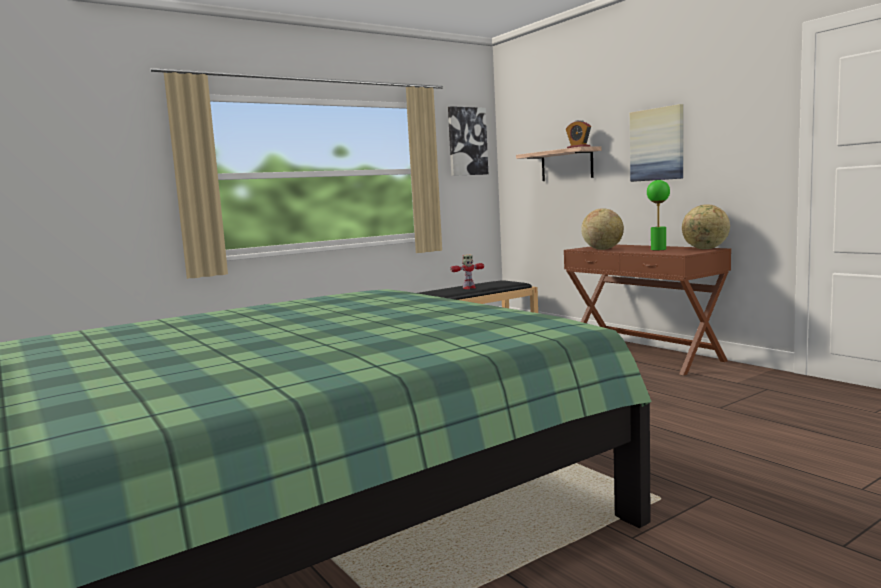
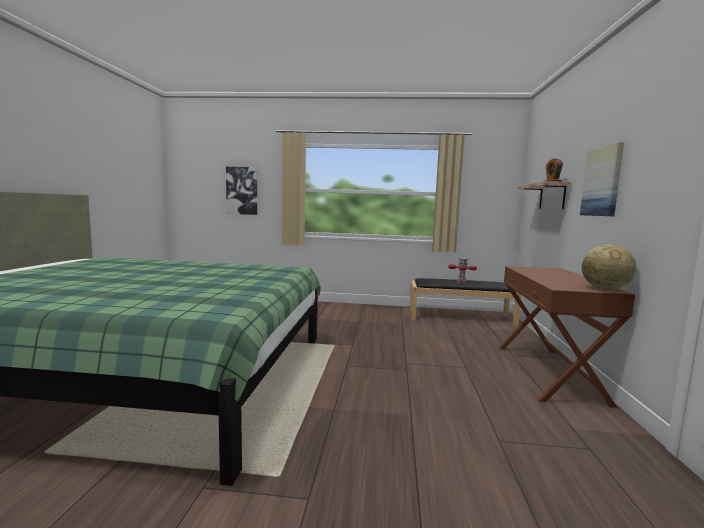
camera: 40 degrees right, 0 degrees up
(467, 141) = (494, 174): picture -> picture (242, 190)
(602, 249) = (529, 271): globe -> none
(658, 249) = (565, 280): green table lamp -> none

